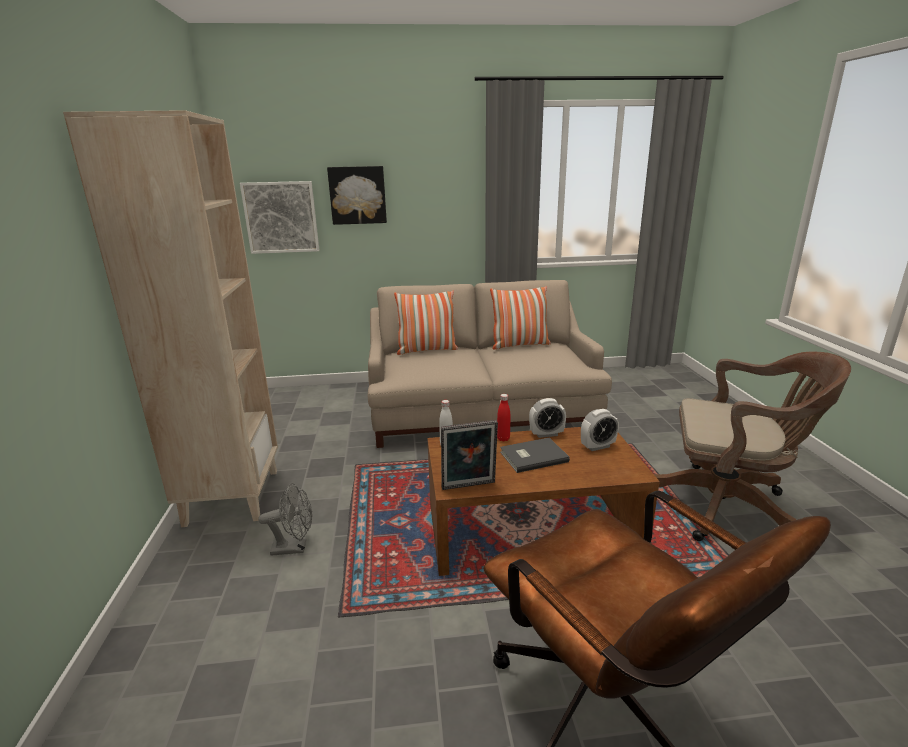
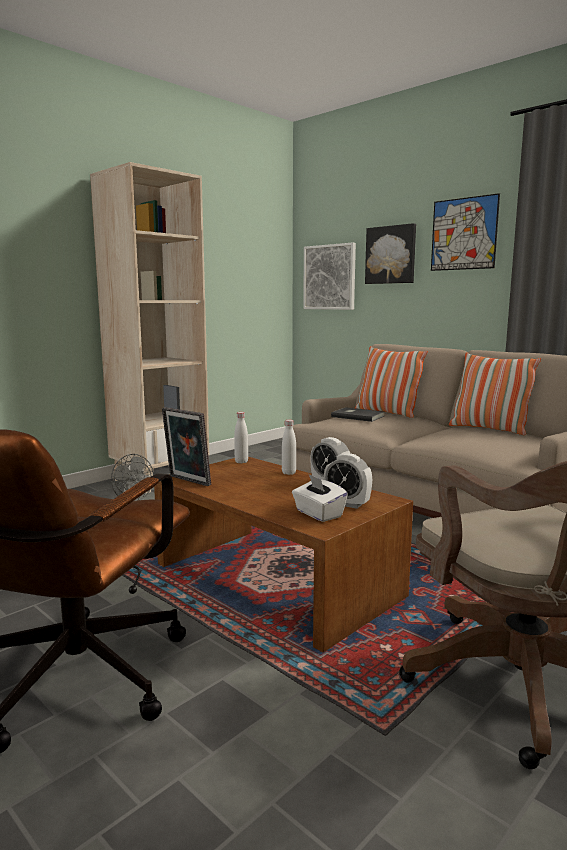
camera: 50 degrees right, 10 degrees down
(432, 178) = (464, 234): none -> picture
(503, 439) = (289, 473): red bottle -> white bottle
(532, 456) = (276, 487): grey book -> grey book (357, 416)
(608, 463) = (318, 514): none -> white tissue box

